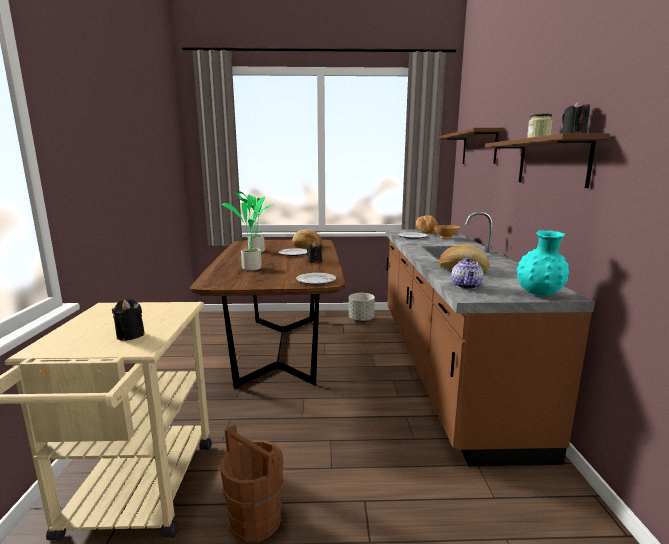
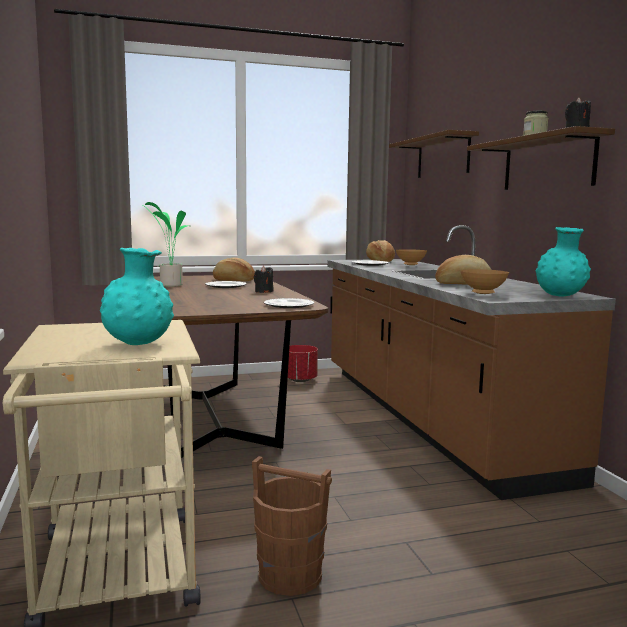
camera: 15 degrees left, 5 degrees down
(130, 335) = (138, 344): black candle -> turquoise vase
(253, 268) = (191, 298): potted plant -> none
(361, 319) = (300, 380): grey planter -> red planter
(466, 286) = (483, 293): teapot -> brown bowl

